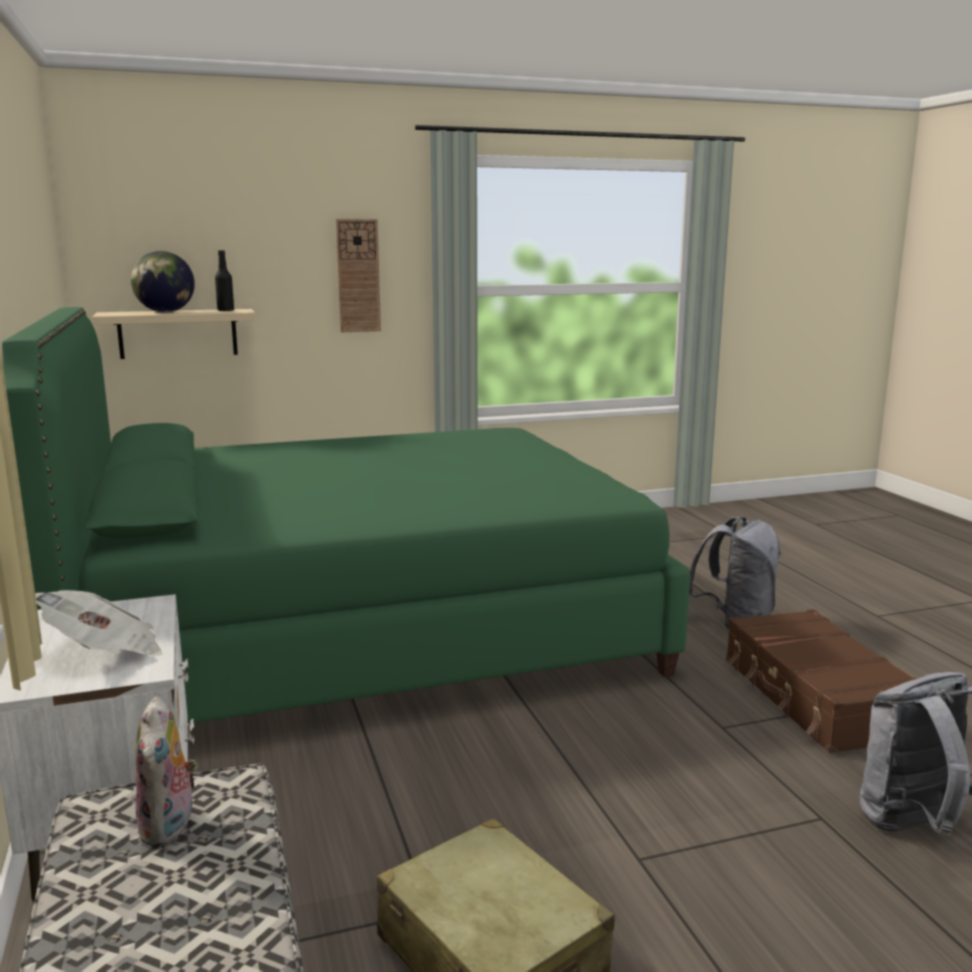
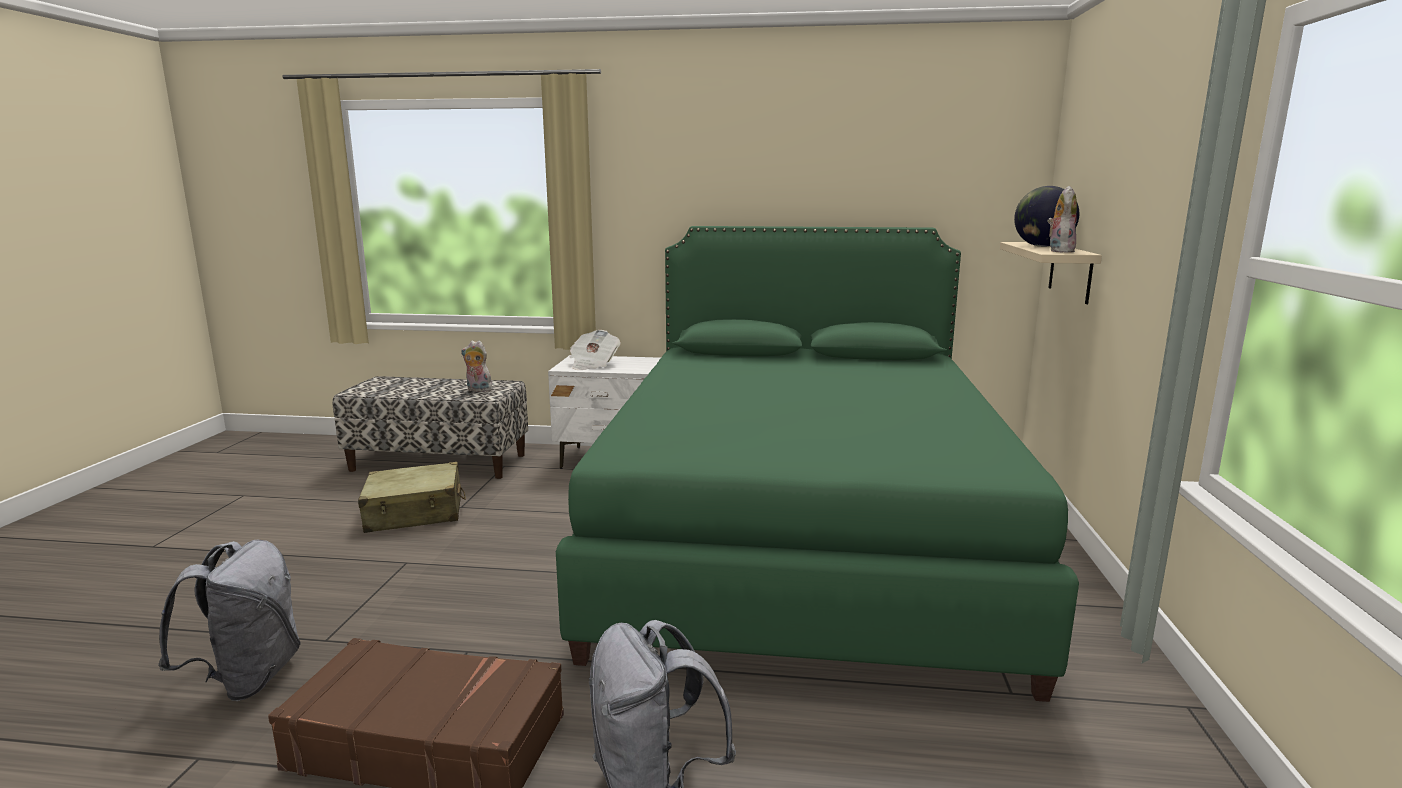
camera: 115 degrees right, 0 degrees up
(225, 311) = (1059, 251): black bottle -> plush toy
(358, 276) = (1165, 225): wall clock -> none

